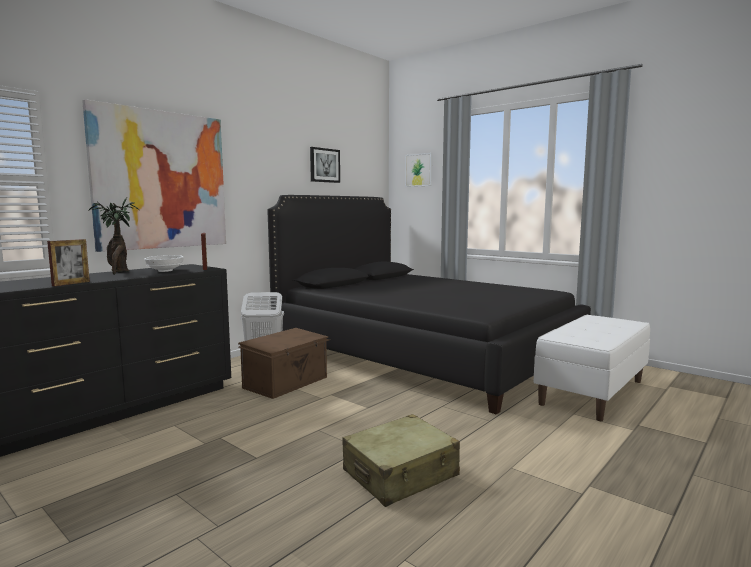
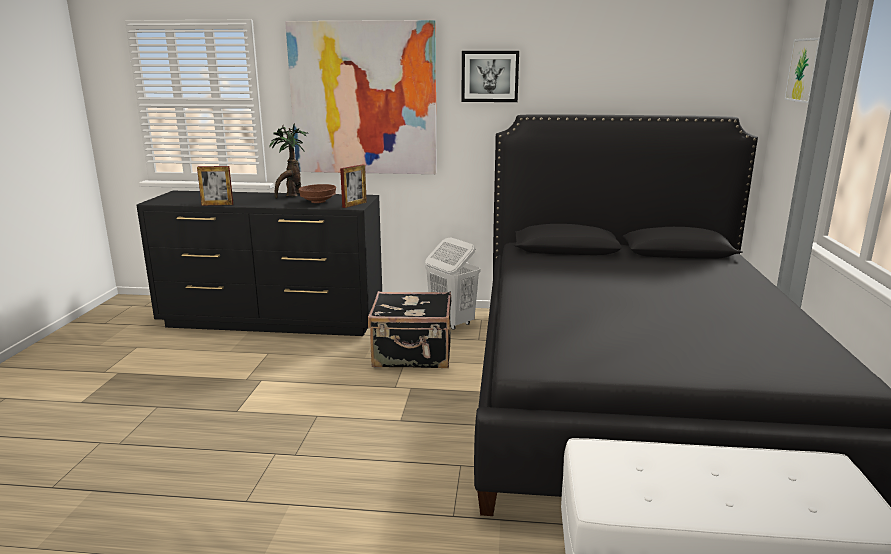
camera: 55 degrees right, 10 degrees up
(165, 271) = (318, 201): white bowl -> brown bowl
(287, 382) = (413, 355): brown storage box -> black suitcase
(324, 165) = (615, 66): picture -> picture (490, 76)
(401, 474) = (256, 497): beige suitcase -> none

